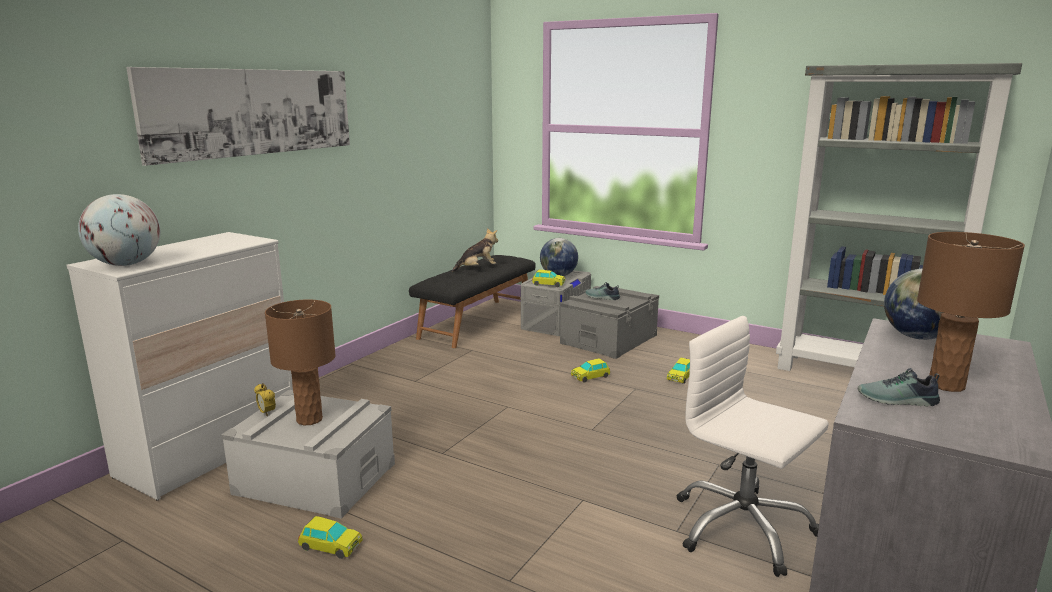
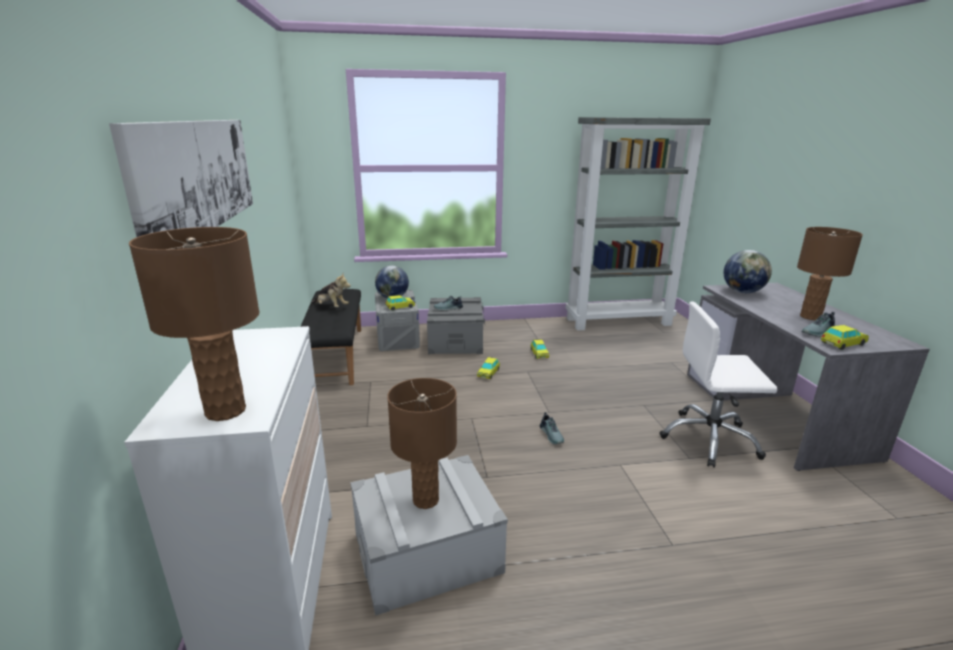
camera: 40 degrees left, 5 degrees up
(126, 264) = (226, 410): globe -> brown table lamp
(267, 413) = (374, 514): alarm clock -> none
(331, 546) = (536, 601): toy car -> toy car (843, 344)
(477, 269) = (331, 307): plush toy -> plush toy turned 90 degrees clockwise
(559, 448) = (552, 435): none -> shoe

